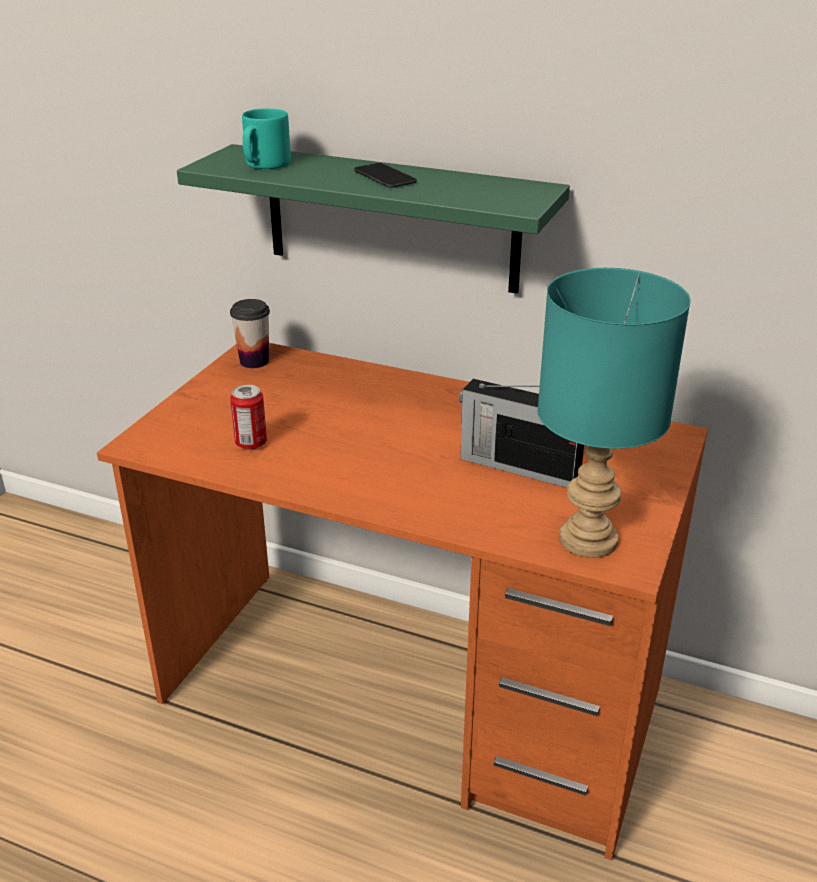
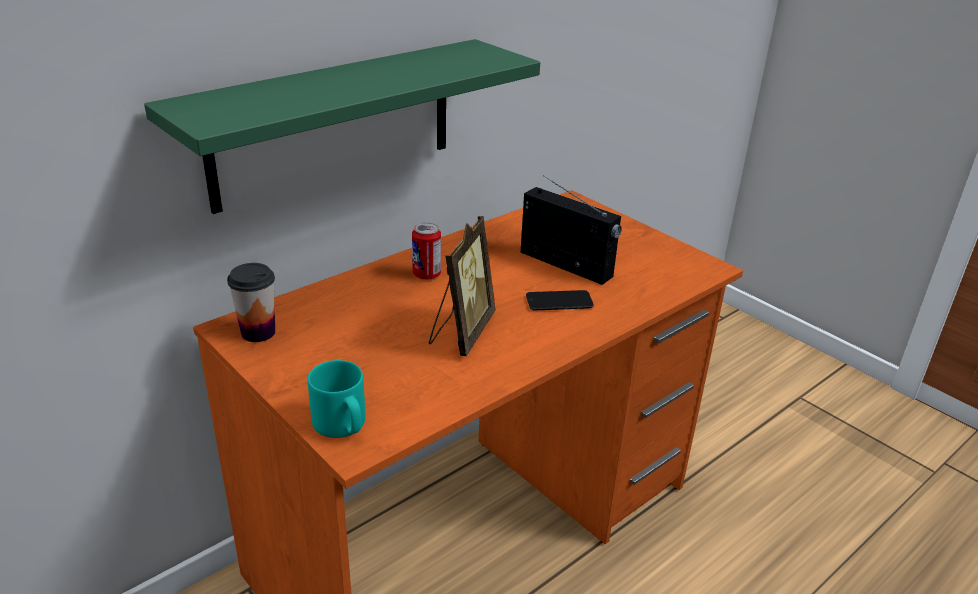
camera: 65 degrees left, 0 degrees up
(251, 443) = (423, 374): can -> can (426, 275)
(264, 165) = (256, 103): turquoise mug -> turquoise mug (342, 425)
(329, 443) = (461, 333): none -> picture frame
(384, 177) = (373, 75): phone -> phone (559, 301)
(517, 466) = (567, 265): radio -> radio turned 105 degrees counterclockwise
(590, 539) = (674, 270): turquoise table lamp -> none

